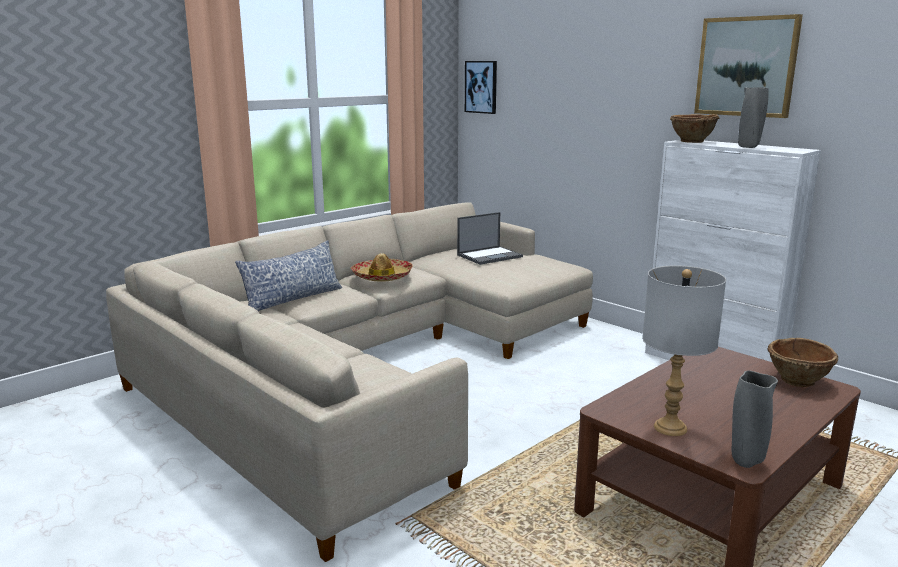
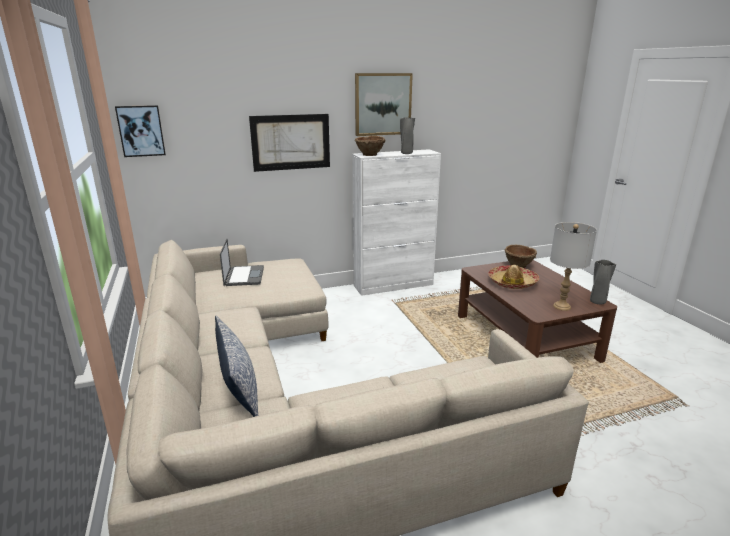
camera: 65 degrees left, 5 degrees up
(382, 277) = (233, 328): hat -> hat (512, 282)
(612, 113) = (291, 142): none -> picture

